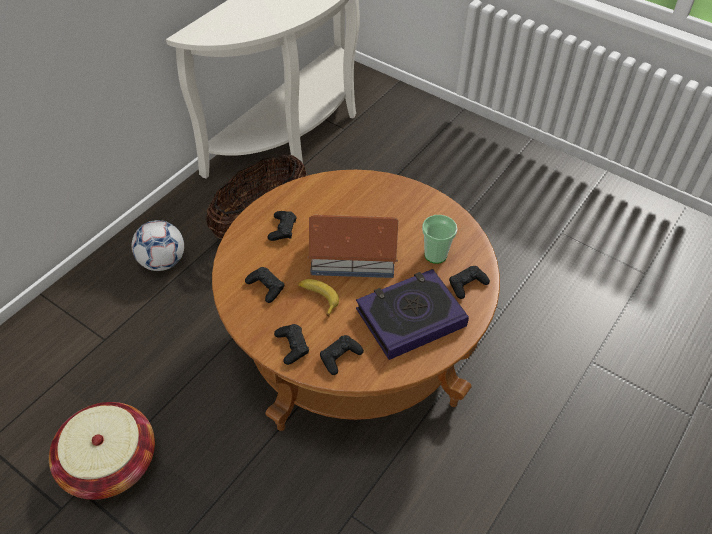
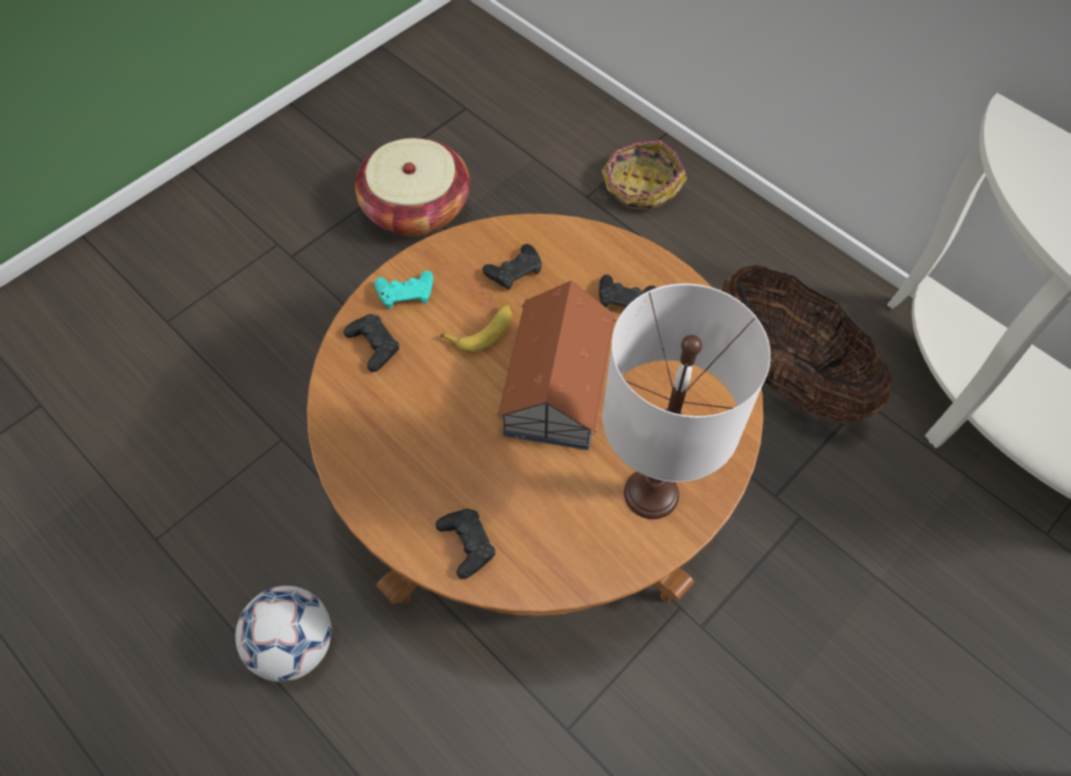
camera: 100 degrees right, 10 degrees up
(97, 306) = (640, 187): none -> basket
(162, 262) = (712, 252): football -> football (294, 645)
(292, 346) = (405, 293): black game controller -> turquoise game controller
(410, 317) = (420, 445): book -> none
(413, 209) = (652, 493): none -> white table lamp
(435, 255) = (540, 508): cup -> none

